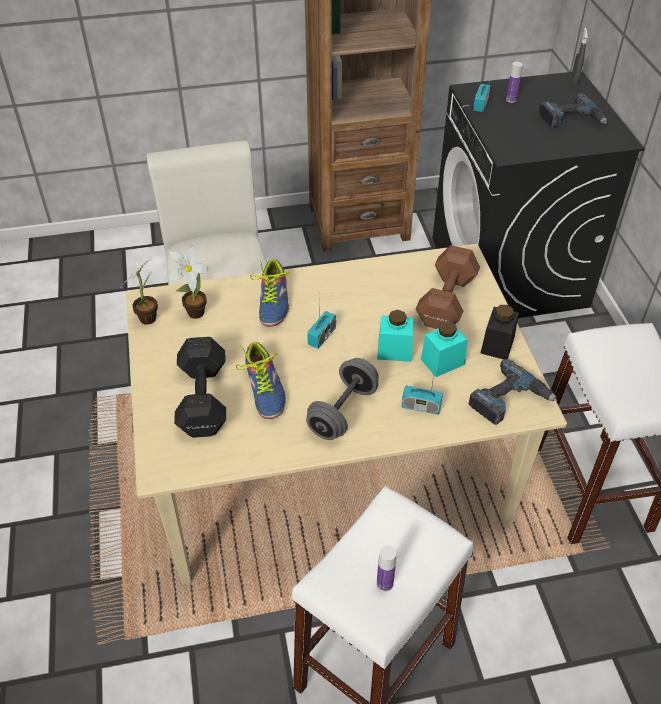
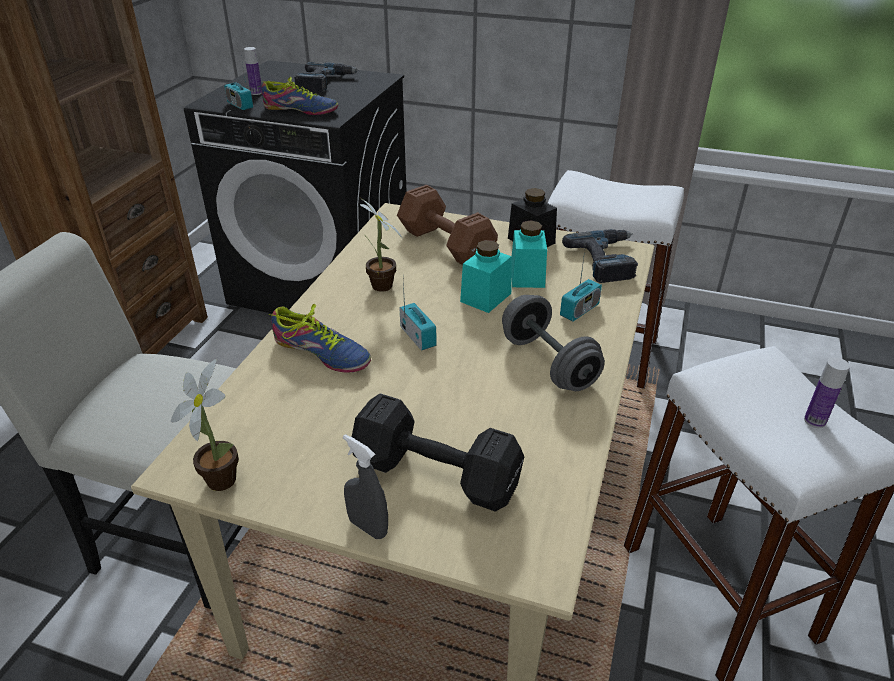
camera: 60 degrees left, 10 degrees down
(193, 314) = (265, 429): potted plant -> potted plant (382, 288)
(265, 388) = (463, 410): shoe -> shoe (300, 109)
(575, 80) = (276, 65): grey spray bottle -> grey spray bottle (368, 527)

